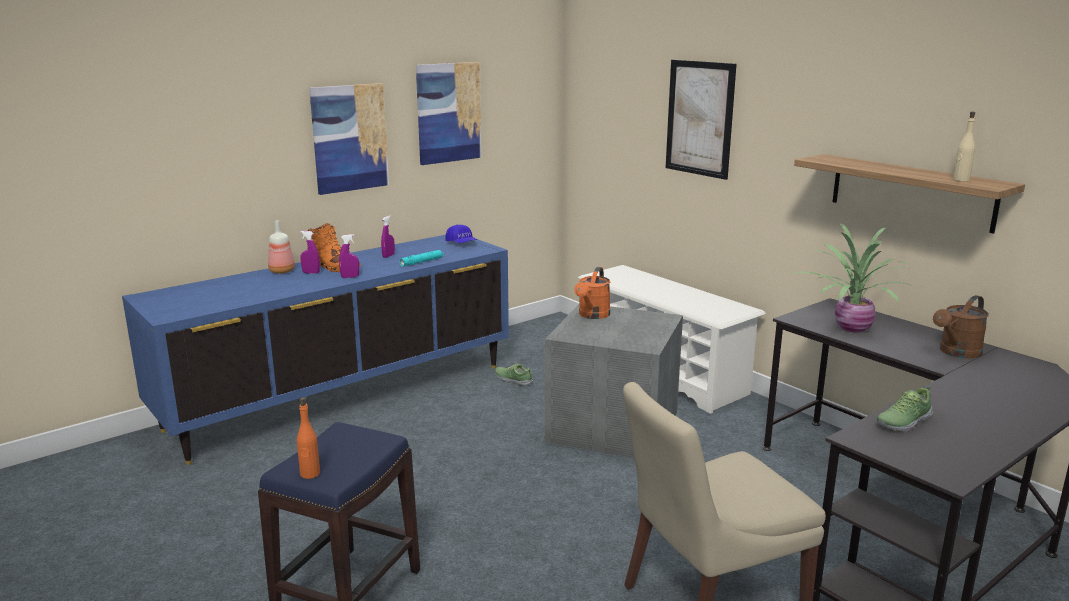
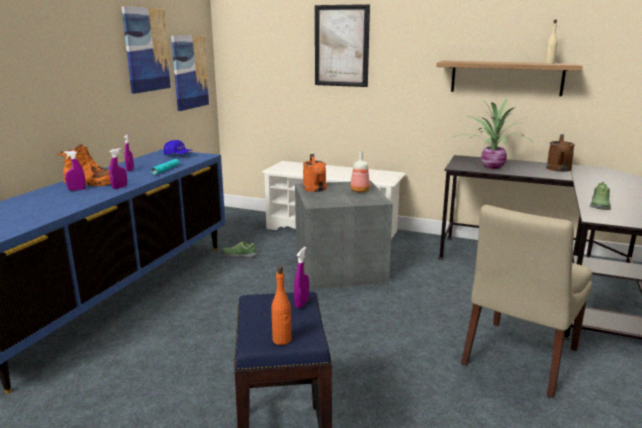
camera: 30 degrees left, 0 degrees up
(281, 271) = (44, 193): bottle -> bottle (359, 191)
(349, 138) = (79, 69): picture -> picture (190, 72)
(374, 445) = (302, 303): none -> purple spray bottle

